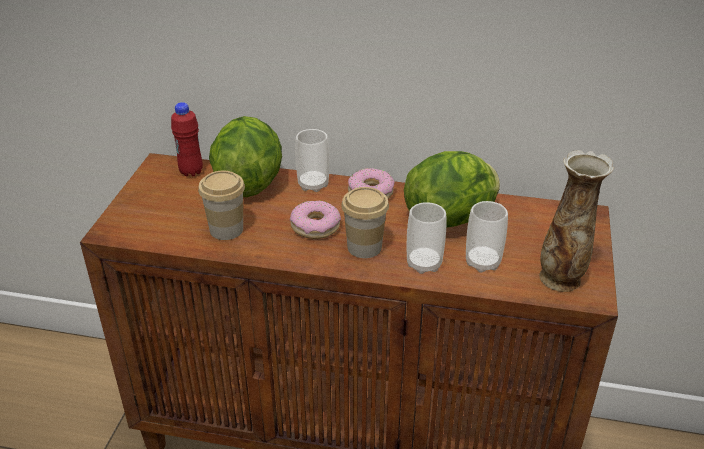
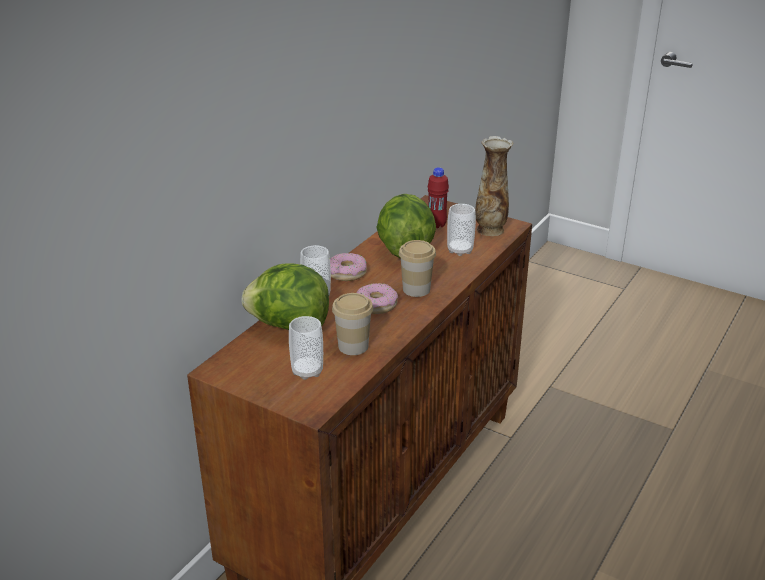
camera: 70 degrees left, 5 degrees down
(191, 172) = (245, 353): red bottle -> red bottle (436, 225)
(424, 264) = (449, 271): cup -> cup (307, 371)

